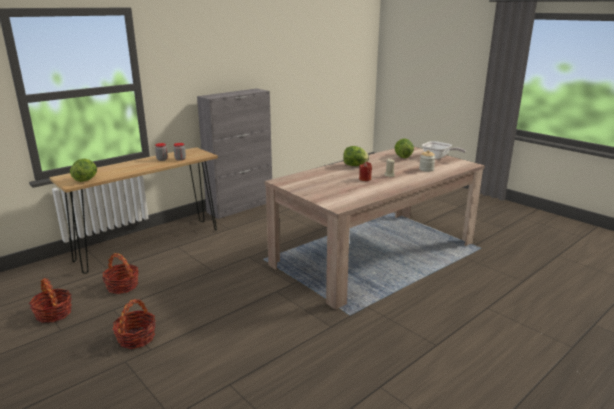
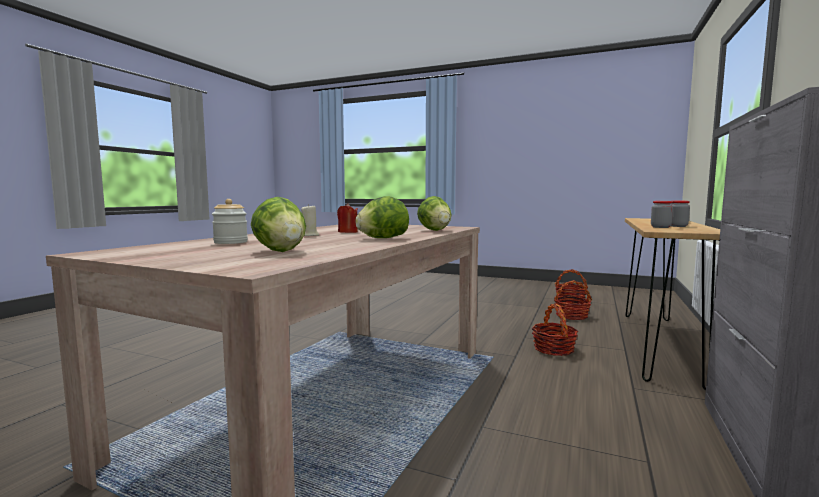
camera: 155 degrees right, 15 degrees down
(86, 180) = (642, 219): lettuce -> lettuce (435, 230)
(136, 338) = (489, 301): basket -> basket (553, 349)
(438, 157) = (168, 257): frying pan -> none

